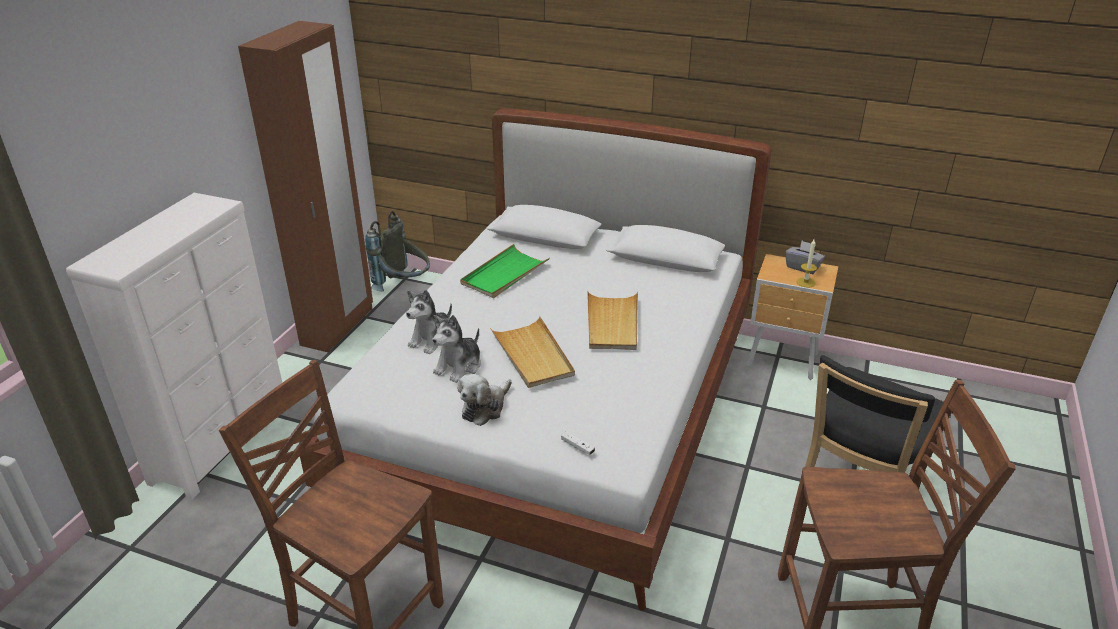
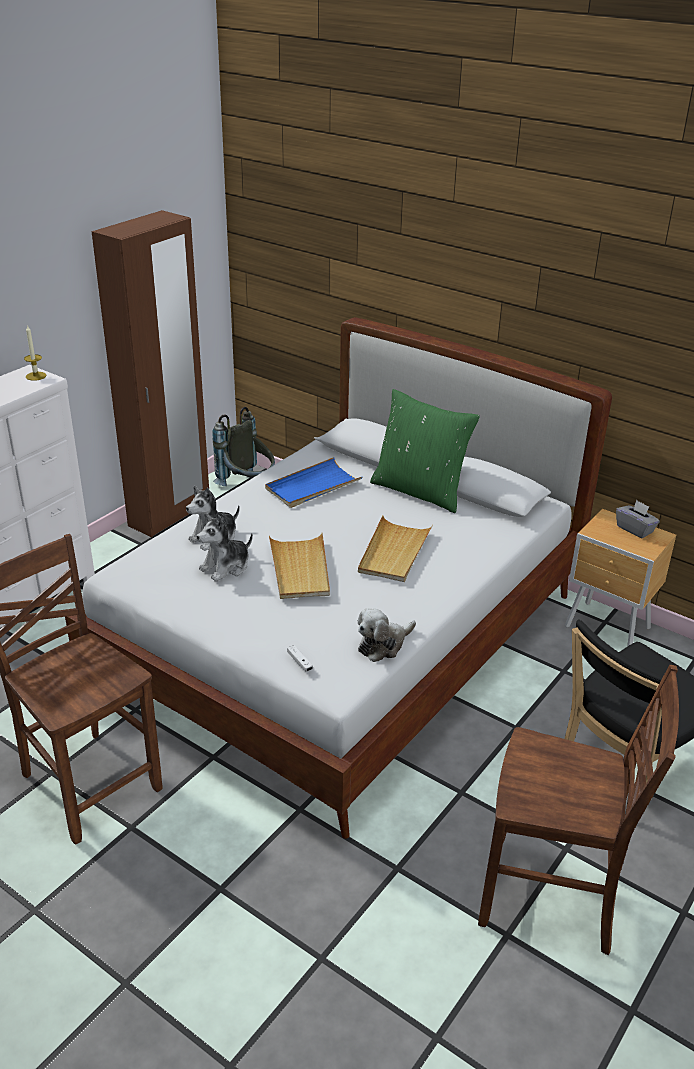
camera: 15 degrees right, 0 degrees up
(485, 407) = (232, 610): plush toy -> plush toy (383, 645)
(504, 274) = (312, 486): green tray -> blue tray
(605, 263) = (420, 491): none -> green pillow
(805, 282) = (629, 545): candle -> candle (36, 376)

